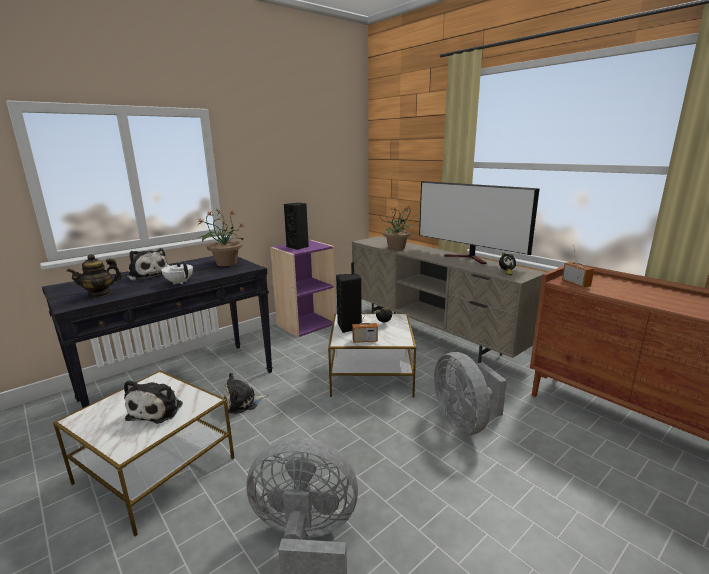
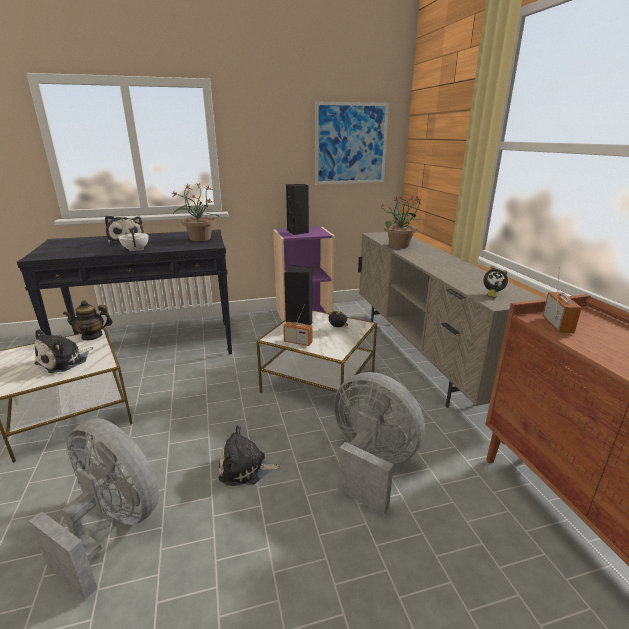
camera: 25 degrees right, 5 degrees up
(99, 294) = (69, 250): teapot -> teapot (92, 336)
(243, 403) = (183, 376): plush toy -> plush toy (246, 468)
(328, 165) = (351, 144): none -> picture
(464, 422) = (371, 464): grey fan -> grey fan turned 120 degrees clockwise
(469, 258) = (470, 269): television -> none

